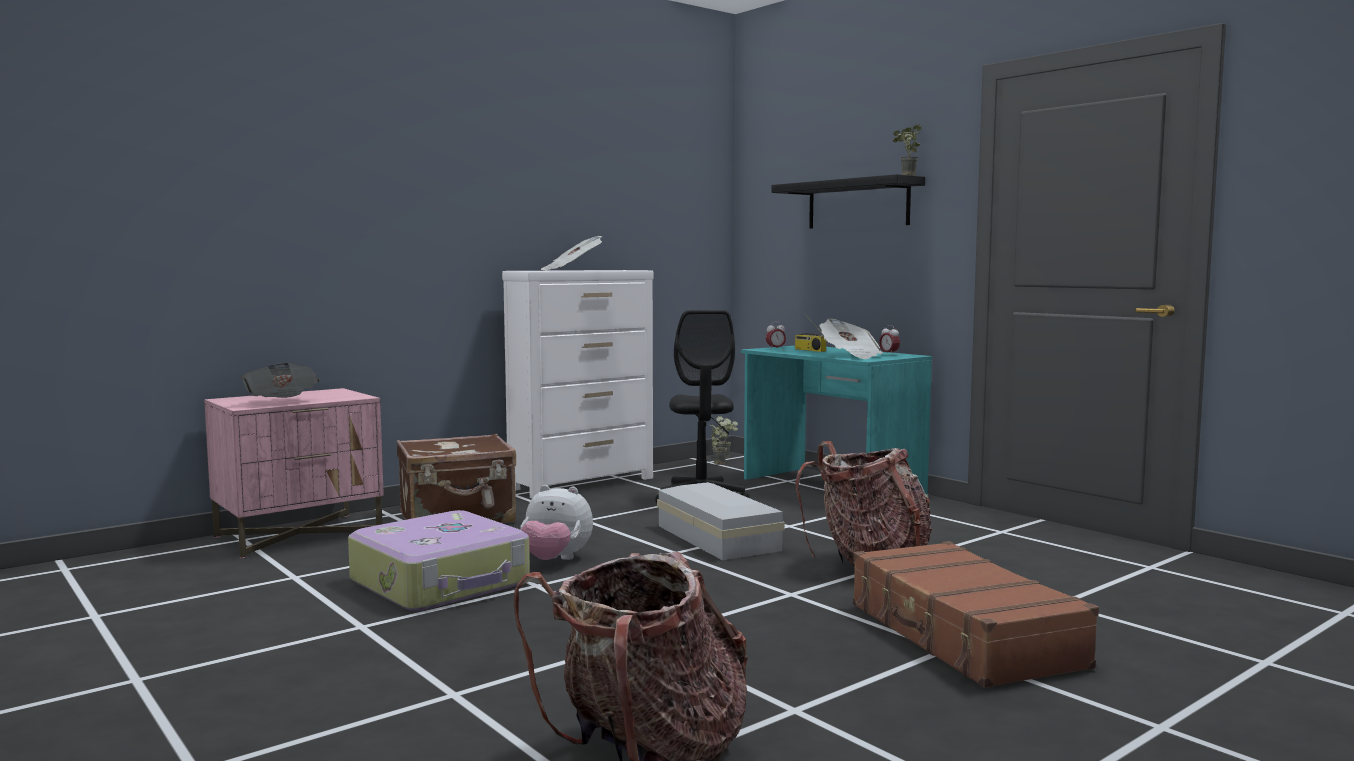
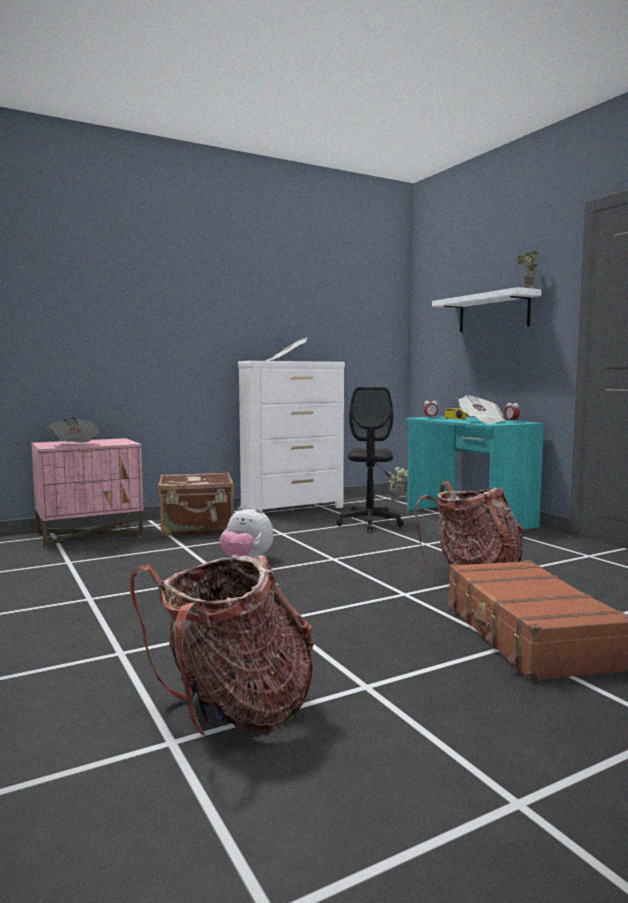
camera: 10 degrees right, 0 degrees up
(442, 582) = (161, 571): suitcase -> none
(718, 537) = (369, 549): white storage box -> none
(858, 204) = (493, 313): black shelf -> white shelf

